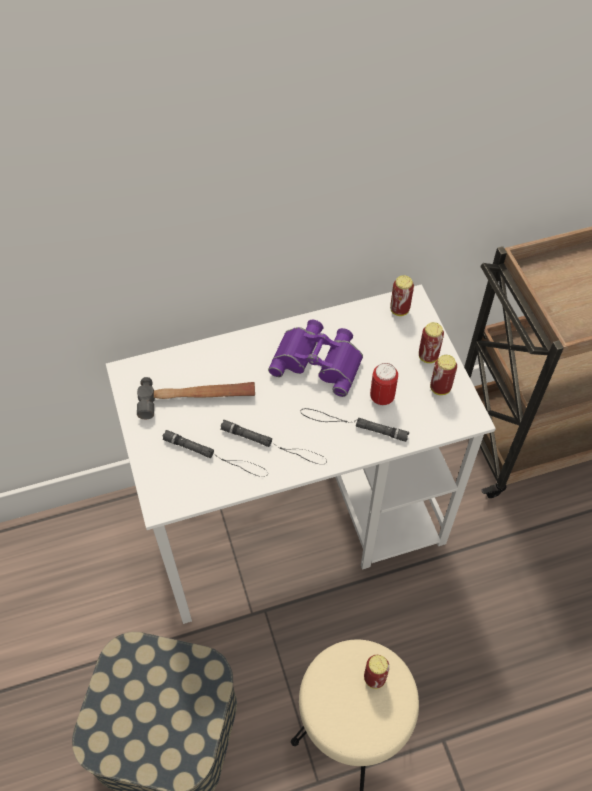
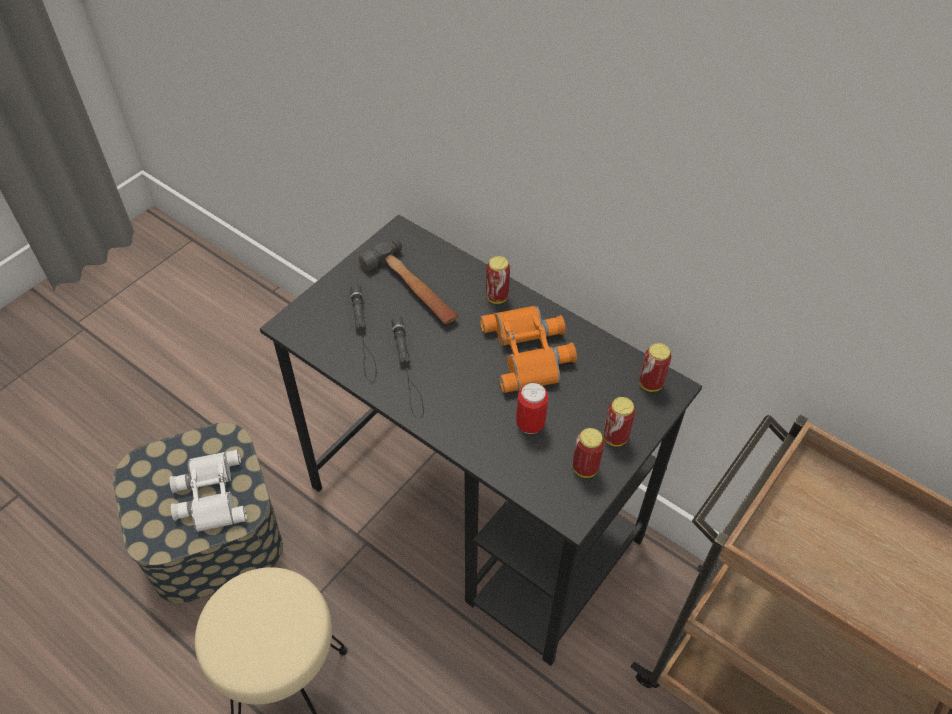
camera: 55 degrees right, 5 degrees down
(171, 695) = (208, 495): none -> white binoculars
(298, 518) = (476, 515): white desk -> black desk
(319, 360) = (530, 352): purple binoculars -> orange binoculars
(353, 425) = (478, 418): black flashlight -> none
(374, 678) = (285, 628): can -> can (497, 297)

